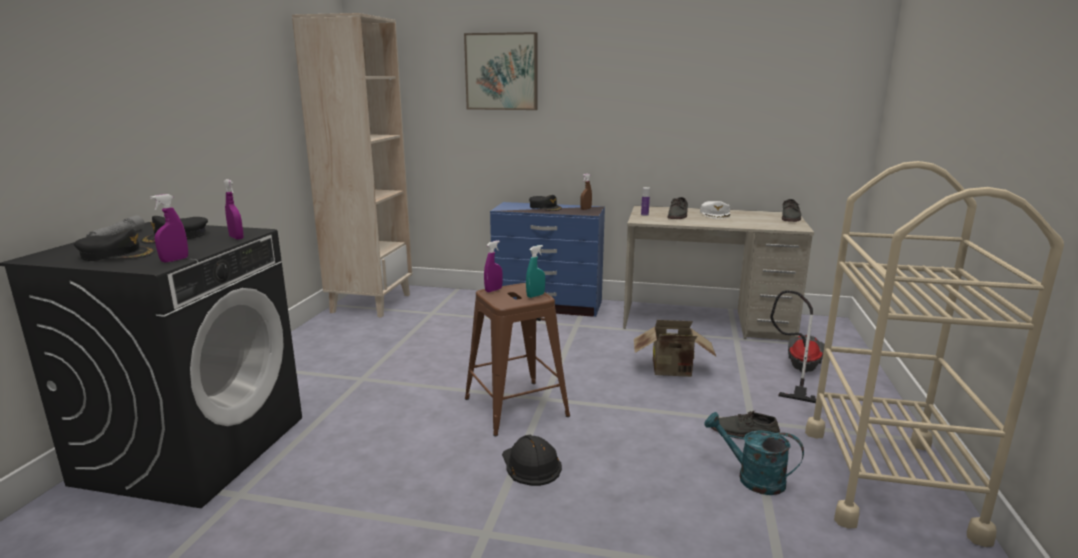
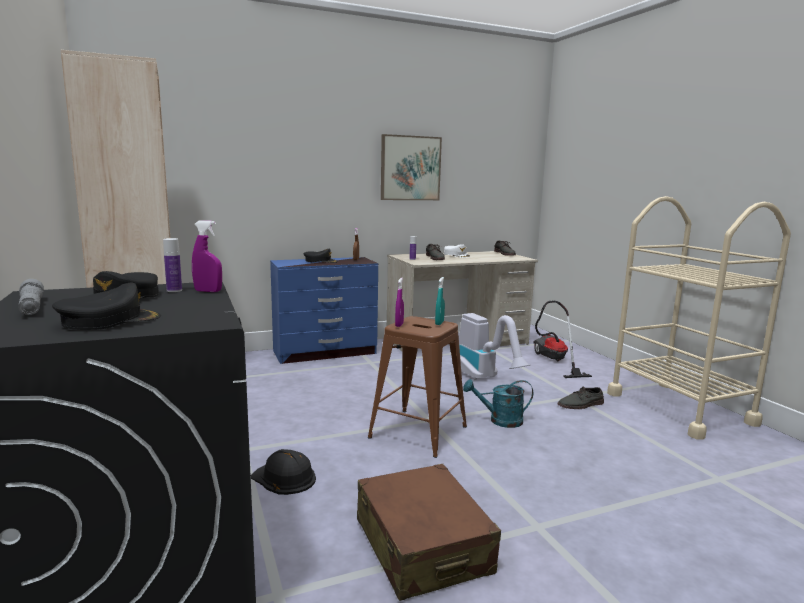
camera: 35 degrees left, 5 degrees down
(174, 260) = (213, 314): purple spray bottle -> none
(221, 234) = (174, 290): none -> bottle
(371, 505) = (422, 546): none -> brown suitcase
(501, 71) = (264, 135): picture -> picture (410, 168)
(530, 465) = (492, 468): black hard hat -> black hard hat (284, 478)
(673, 371) = (485, 378): cardboard box -> vacuum cleaner
(752, 478) = (624, 429): turquoise watering can -> turquoise watering can (500, 421)

